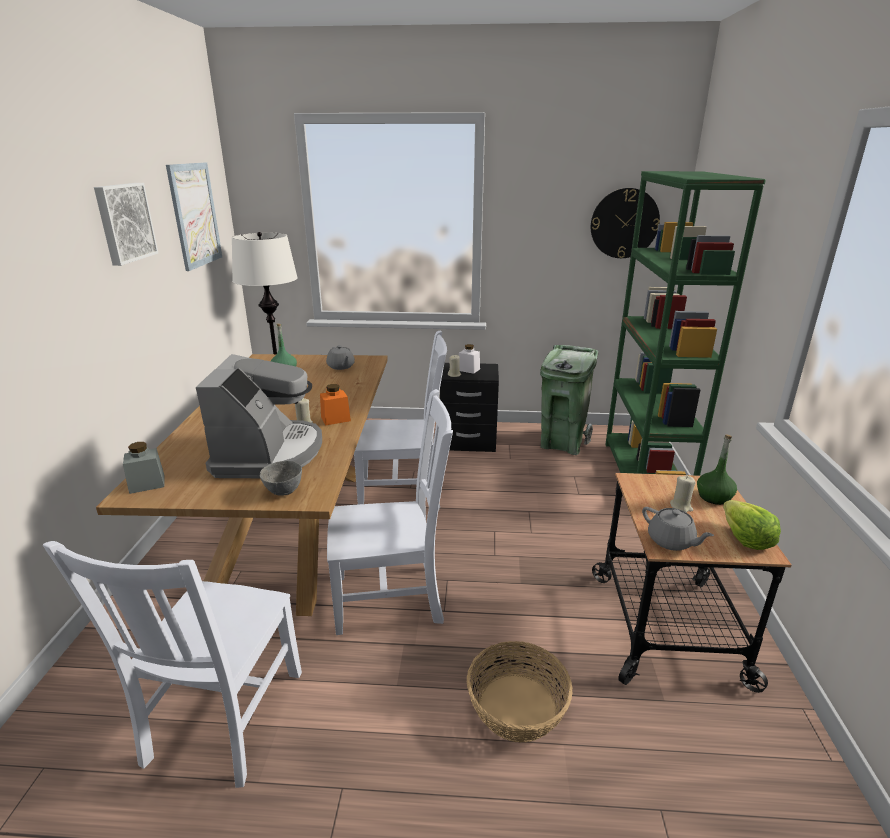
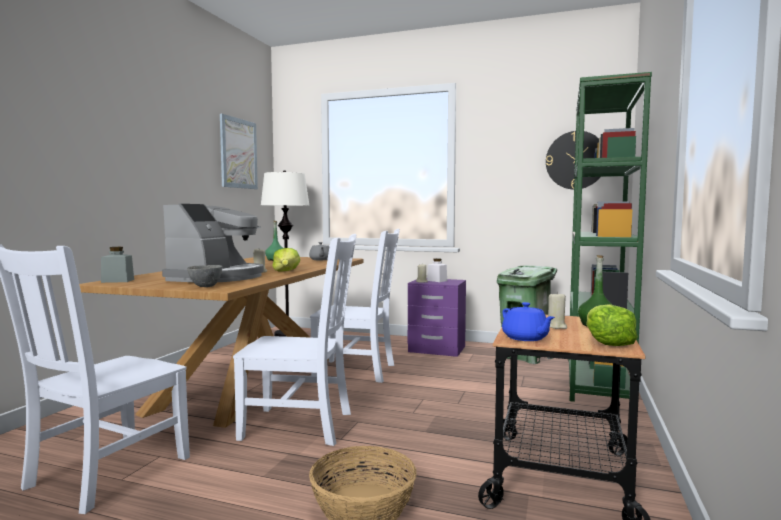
camera: 15 degrees right, 20 degrees down
(124, 222) = (175, 136): picture -> none
(335, 419) = (286, 271): orange jar -> lettuce
(468, 441) = (437, 349): black nightstand -> purple nightstand
(671, 541) = (525, 338): grey teapot -> blue teapot

